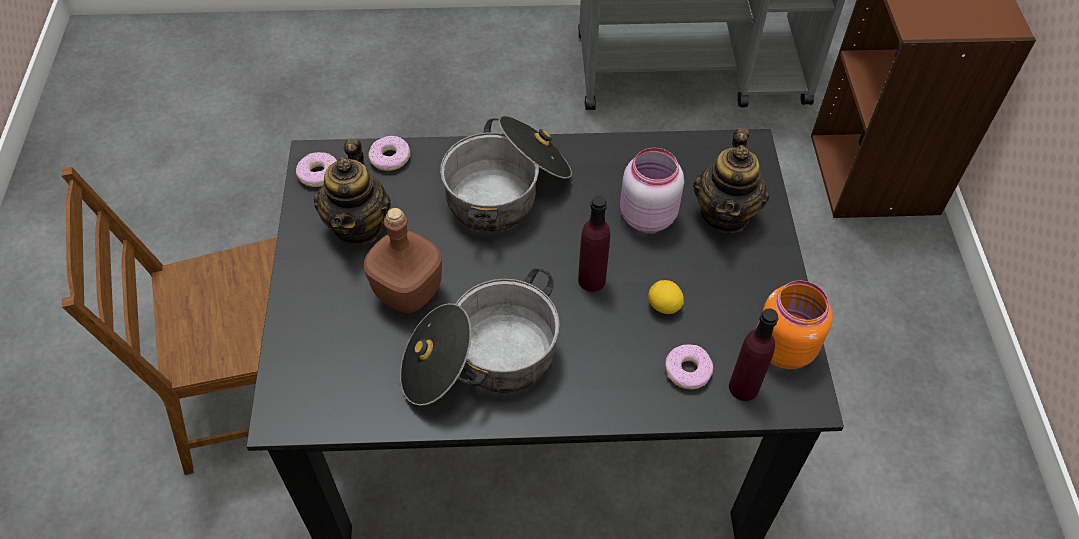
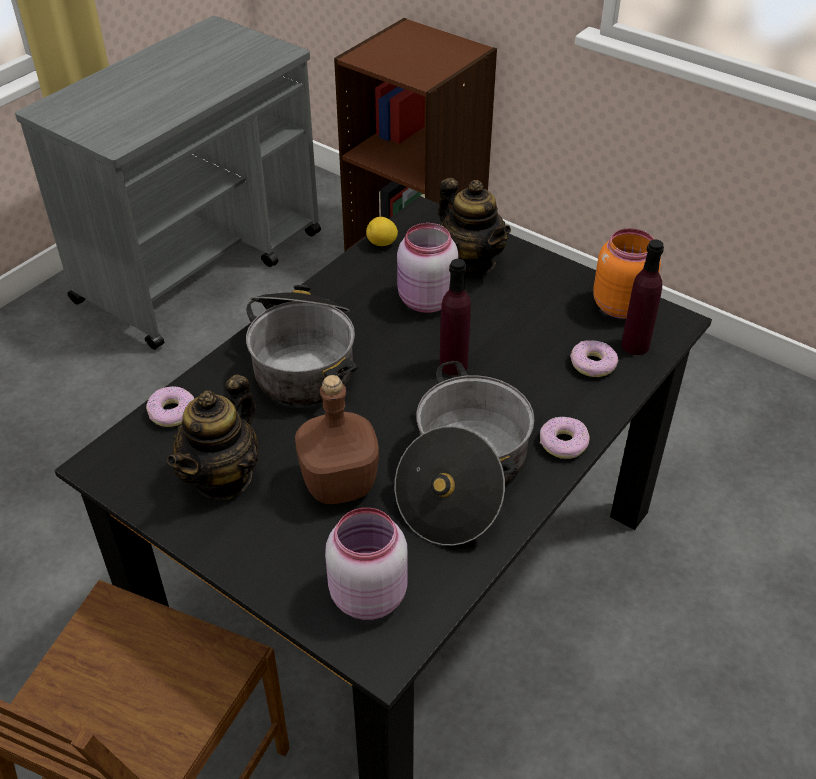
camera: 50 degrees left, 10 degrees down
(318, 174) = (124, 472): donut -> donut (563, 443)
(325, 373) = (366, 594): none -> pink jar
(358, 225) = (223, 477): teapot -> teapot turned 75 degrees clockwise
(664, 306) = (521, 342): lemon -> lemon (382, 244)

